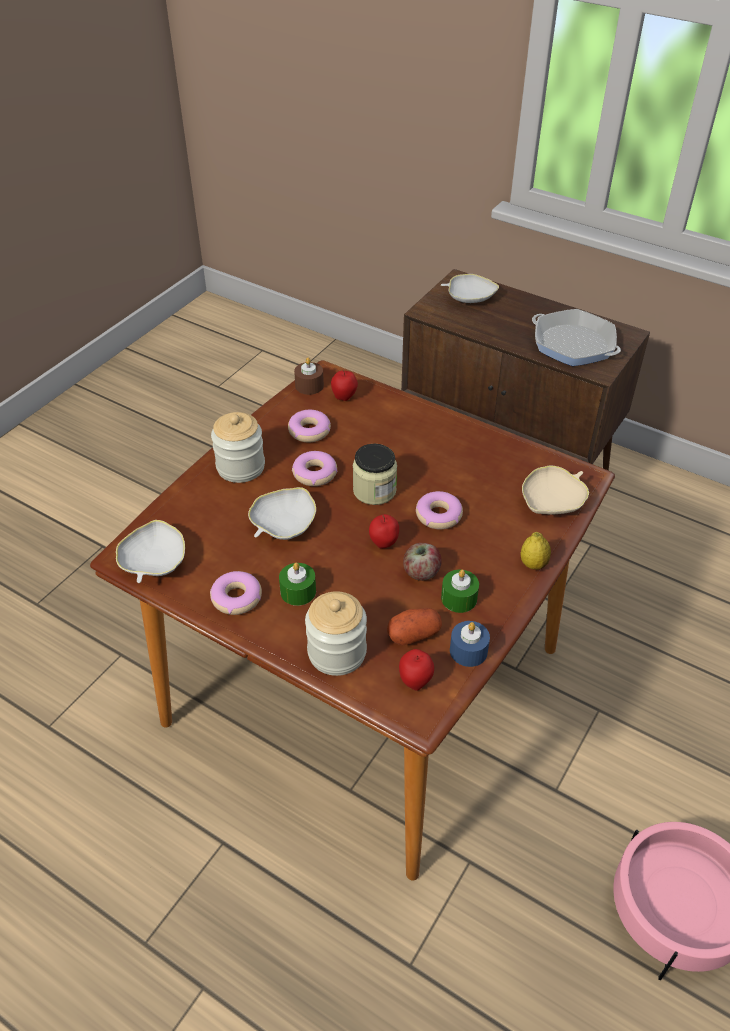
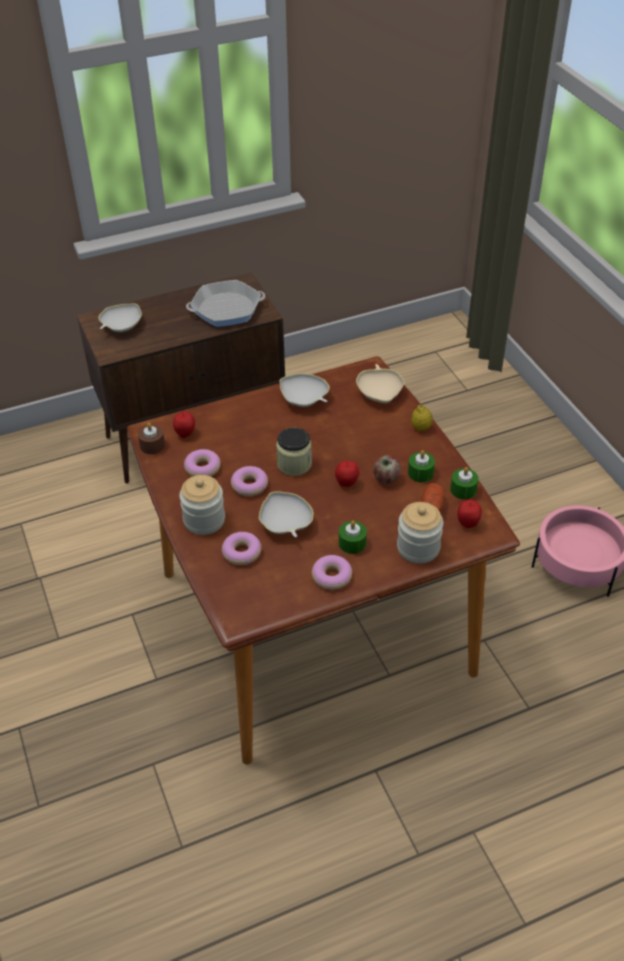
camera: 55 degrees left, 0 degrees up
(154, 563) = (259, 607): white bowl -> white bowl (304, 399)
(438, 515) = (344, 446): donut -> donut (241, 552)
(468, 651) = (463, 489): blue candle -> green candle

